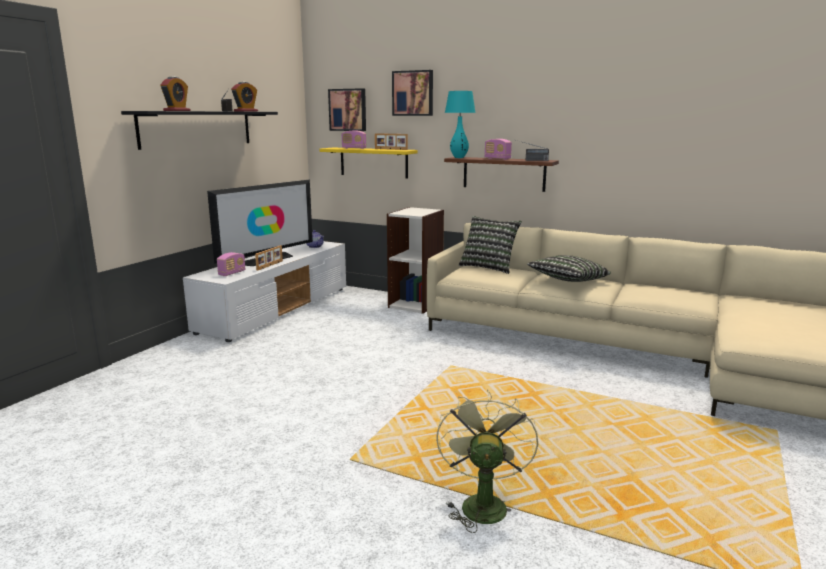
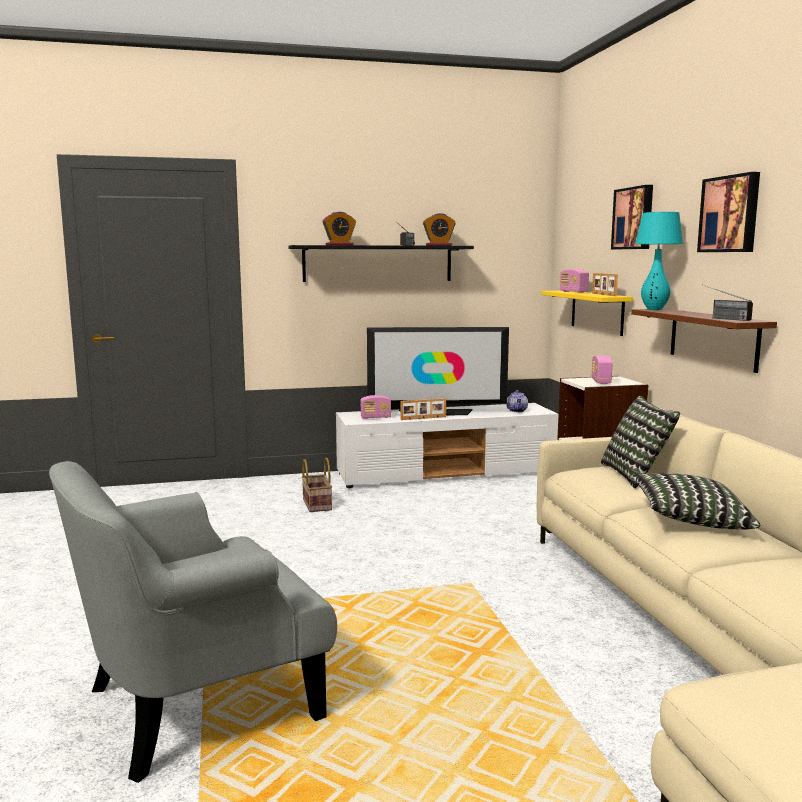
camera: 50 degrees right, 5 degrees down
(234, 361) = (316, 504): none -> basket
(348, 110) = (582, 243): picture -> picture (730, 214)
(482, 503) = (196, 702): green fan -> grey armchair
(497, 159) = (692, 314): radio -> radio (601, 381)

